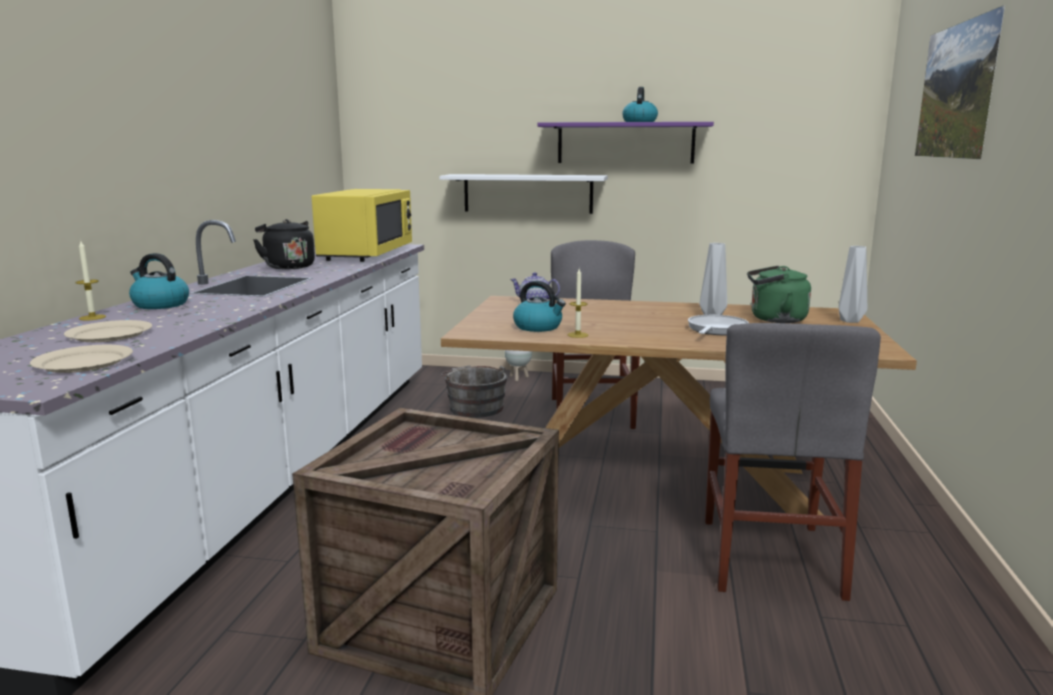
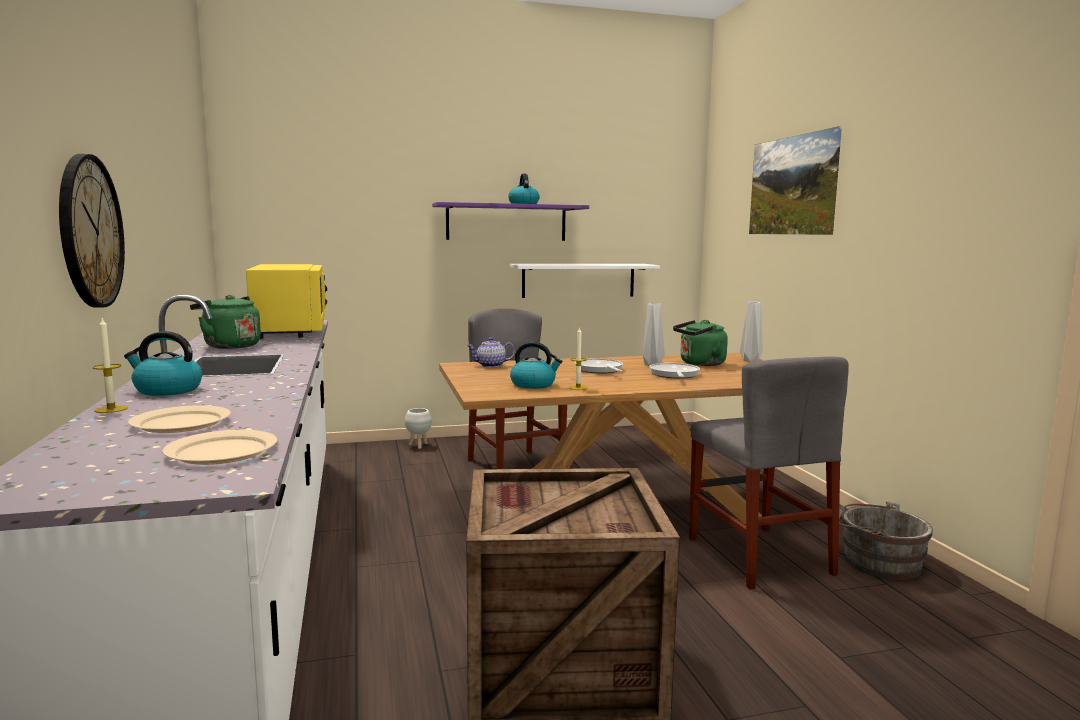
camera: 25 degrees left, 5 degrees down
(112, 165) = (90, 232): none -> wall clock
(288, 267) = (229, 346): black kettle -> green kettle
(475, 407) = (403, 477): grey bucket -> grey bucket (876, 562)
(528, 193) = (417, 268): white shelf -> white shelf (578, 280)
(639, 317) = (599, 370): none -> frying pan

